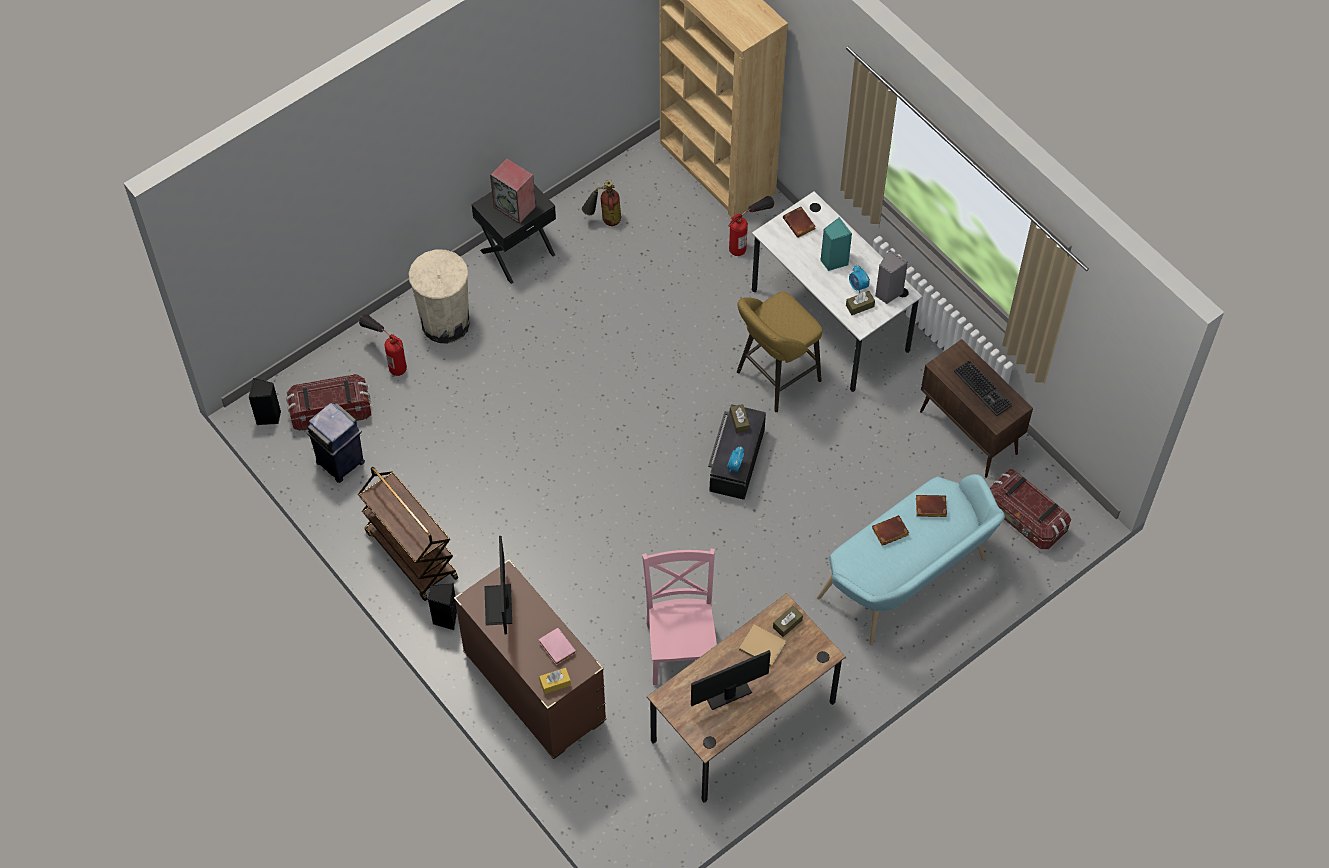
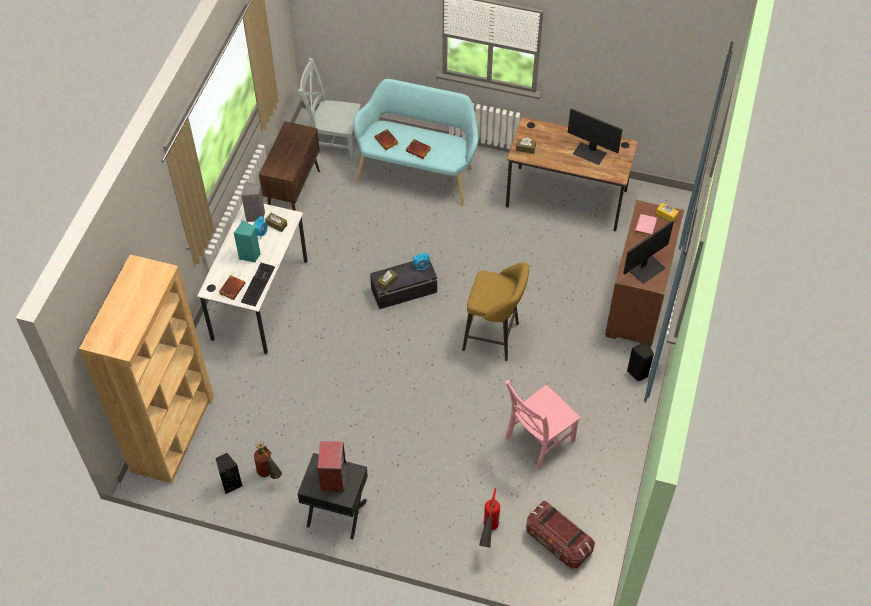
camera: 125 degrees left, 5 degrees down
(269, 416) = (595, 579): black speaker -> black speaker (231, 483)
(341, 462) = (589, 506): blue trash can -> none
(410, 554) = (615, 420): brown cart -> none
(445, 323) = (431, 519): beige trash can -> none
(681, 648) = (549, 248): pink chair -> pink chair (537, 440)
(748, 239) = (224, 379): fire extinguisher -> none
(761, 645) = (549, 153): beige book -> none
(774, 379) = (328, 304): yellow stool -> yellow stool (494, 337)
(984, 389) = (288, 147): keyboard -> keyboard (257, 284)
(1025, 519) = (333, 143): storage box -> grey chair

